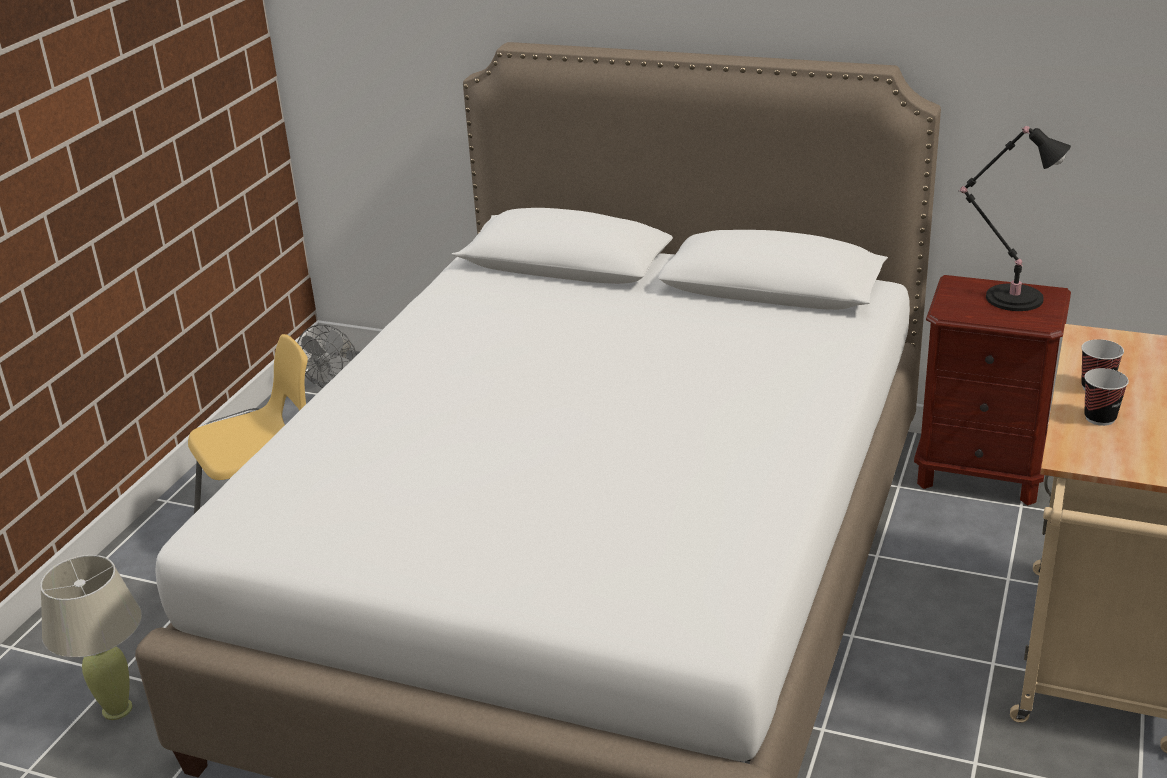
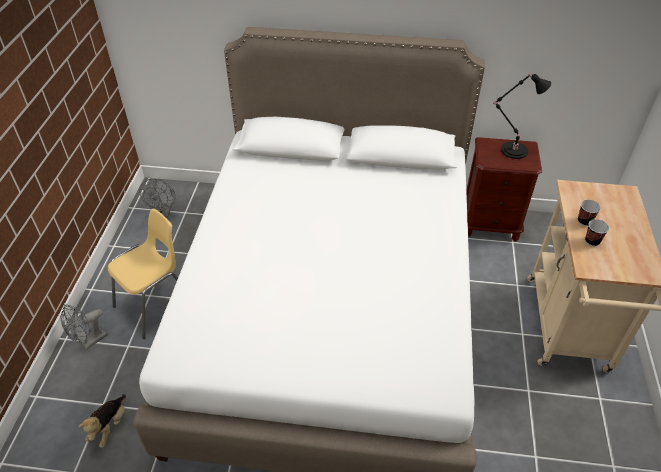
camera: 15 degrees left, 15 degrees up
(117, 709) = (109, 426): beige table lamp -> plush toy
(133, 577) = (90, 341): none -> grey fan

